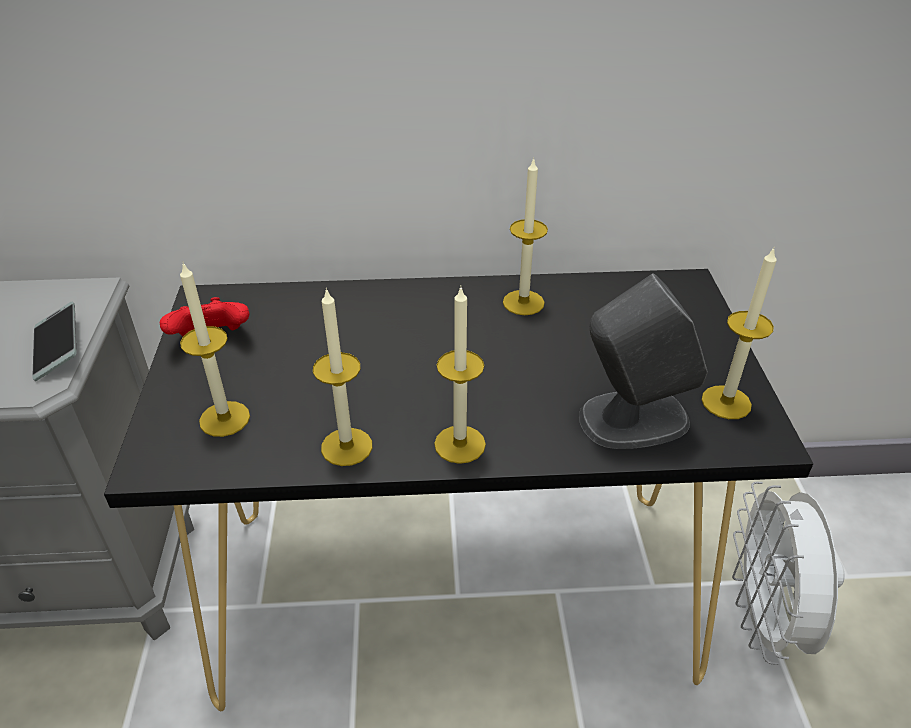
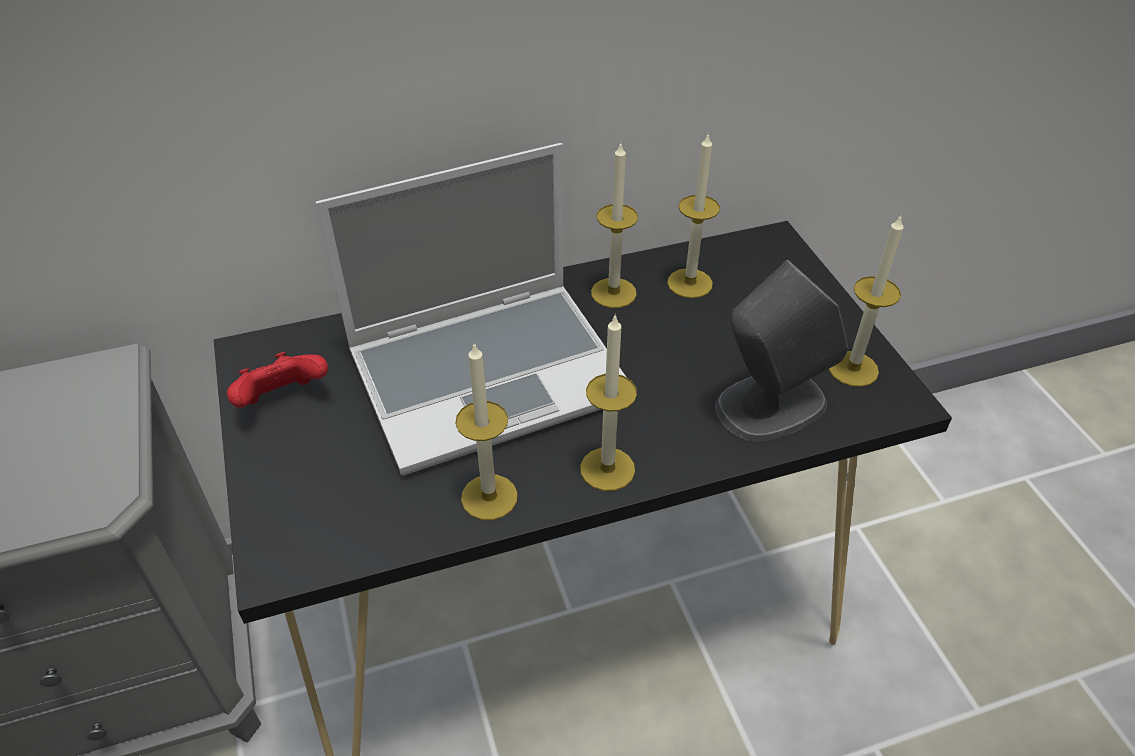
camera: 15 degrees left, 5 degrees up
(58, 348) = (103, 448): phone -> none
(224, 419) = (339, 493): candle -> candle (689, 283)
(389, 349) = (490, 374): none -> laptop
(764, 620) = (880, 563): white fan -> none

